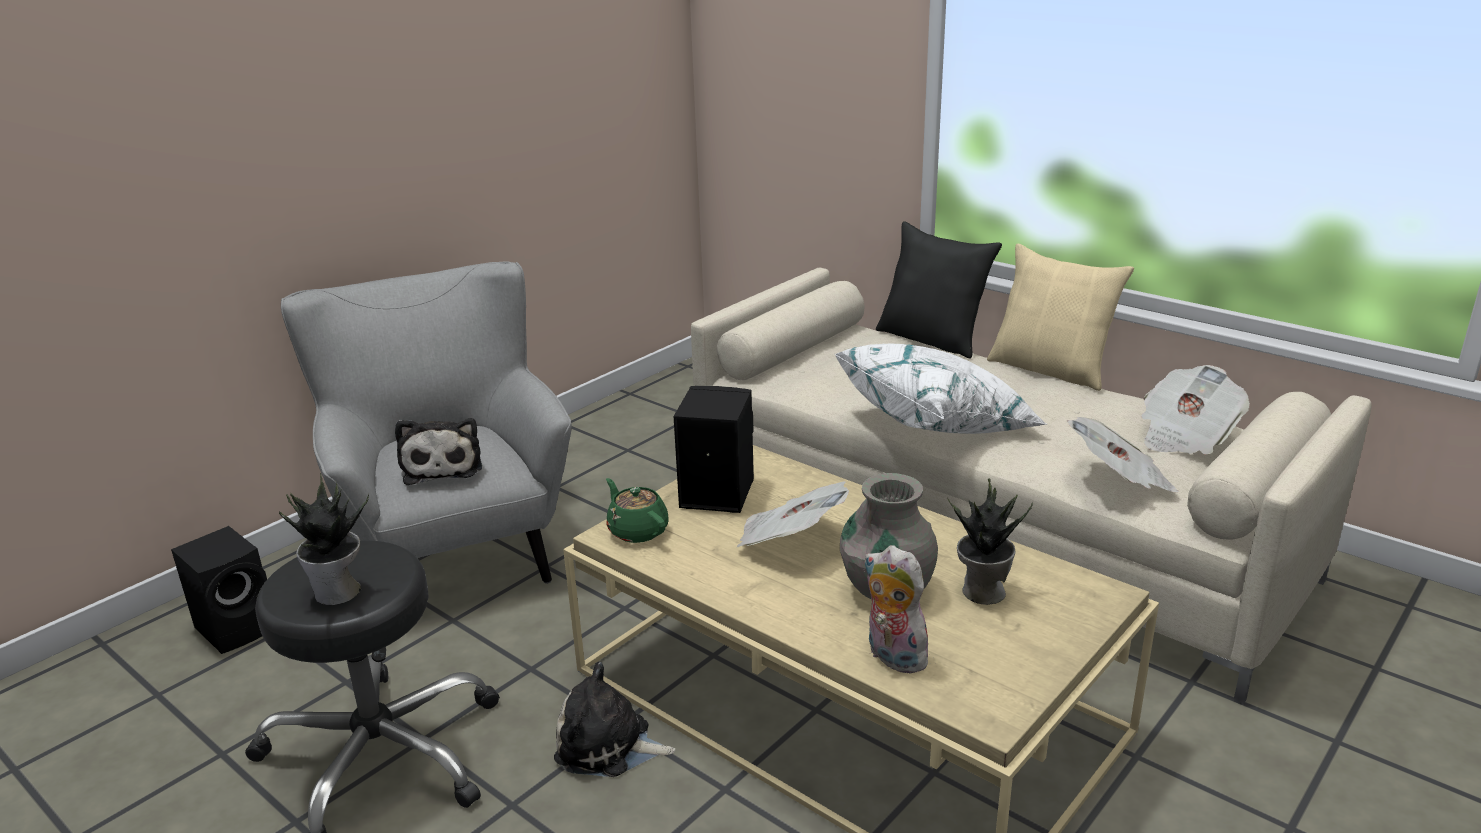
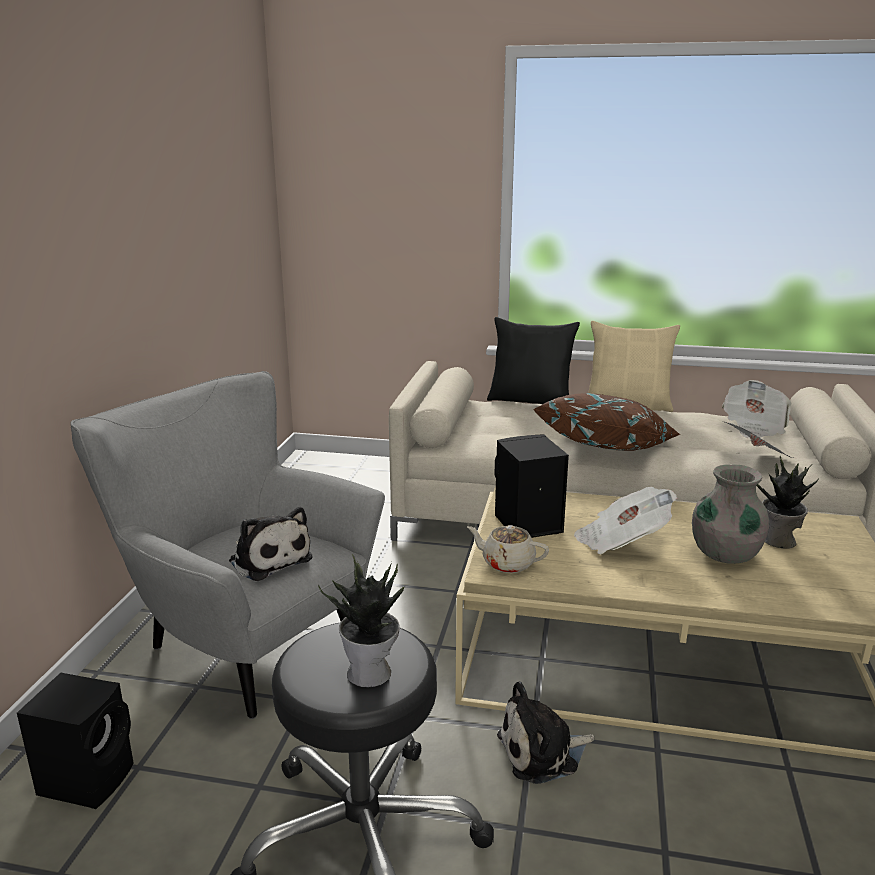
camera: 30 degrees left, 5 degrees down
(637, 530) = (507, 563): green teapot -> beige teapot
(892, 657) = (789, 595): plush toy -> none
(938, 423) = (607, 448): white pillow -> brown pillow

